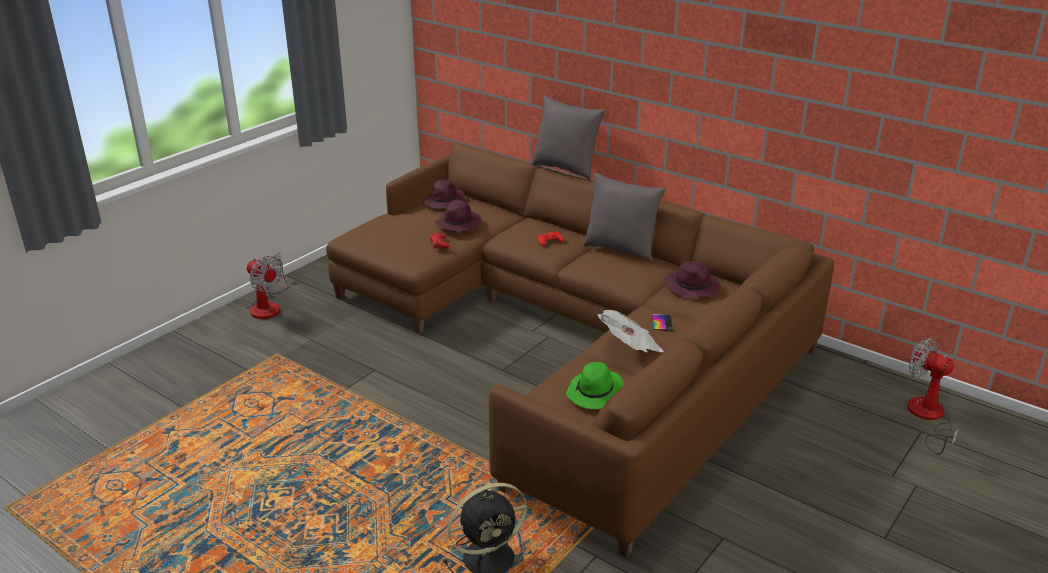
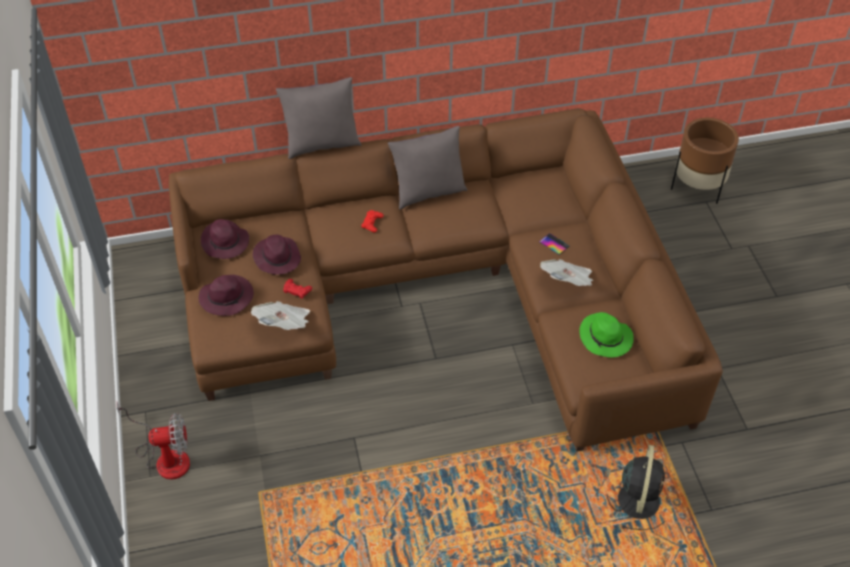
camera: 50 degrees left, 20 degrees up
(400, 253) = (284, 324): none -> newspaper
(692, 287) = (527, 196): purple hat -> purple hat (227, 297)
(928, 417) = (697, 187): fan -> brown planter

